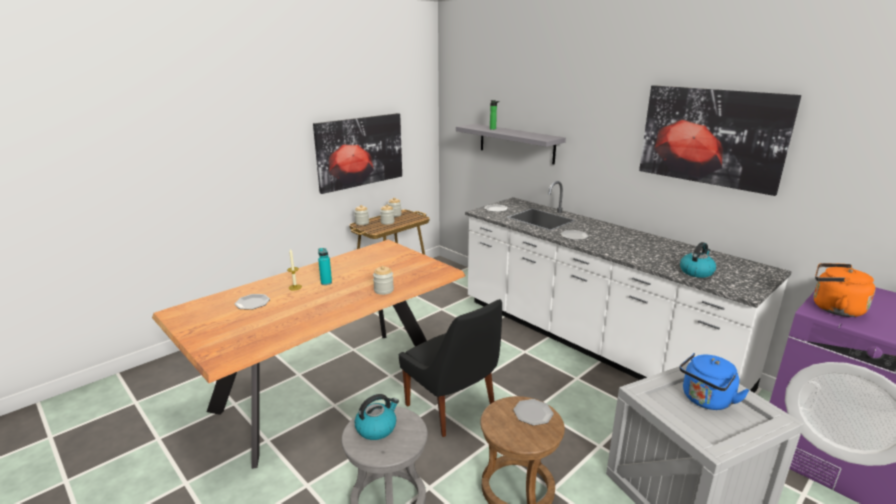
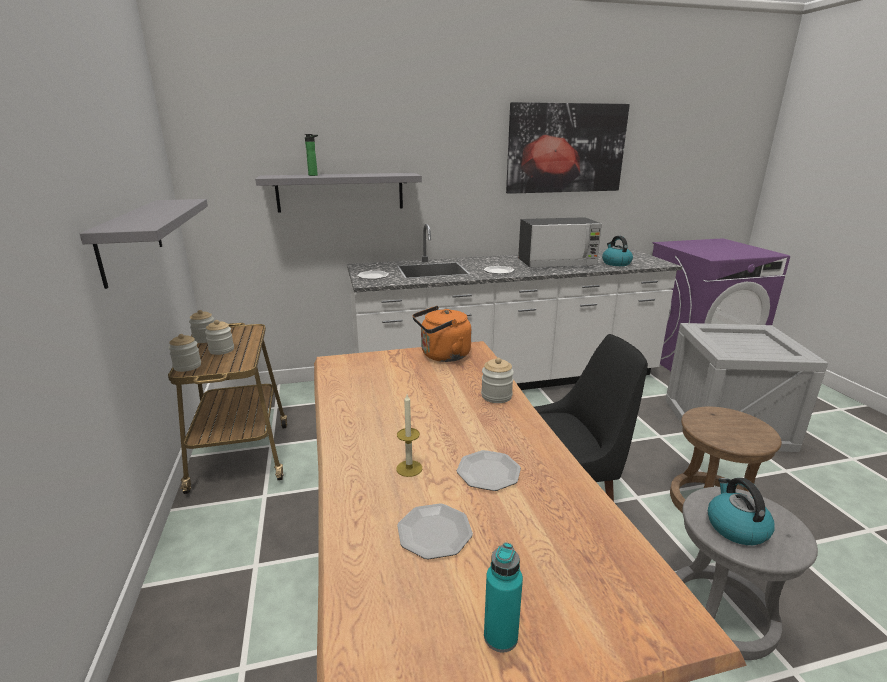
camera: 60 degrees left, 0 degrees up
(326, 282) = (422, 434): turquoise bottle -> turquoise bottle (500, 636)
(360, 151) = (131, 239): picture -> grey shelf
(533, 413) = (716, 418): plate -> plate (489, 472)
(644, 250) = (557, 263): none -> microwave
(705, 400) = (735, 341): blue kettle -> none
(833, 308) = (707, 253): orange kettle -> orange kettle (442, 356)

